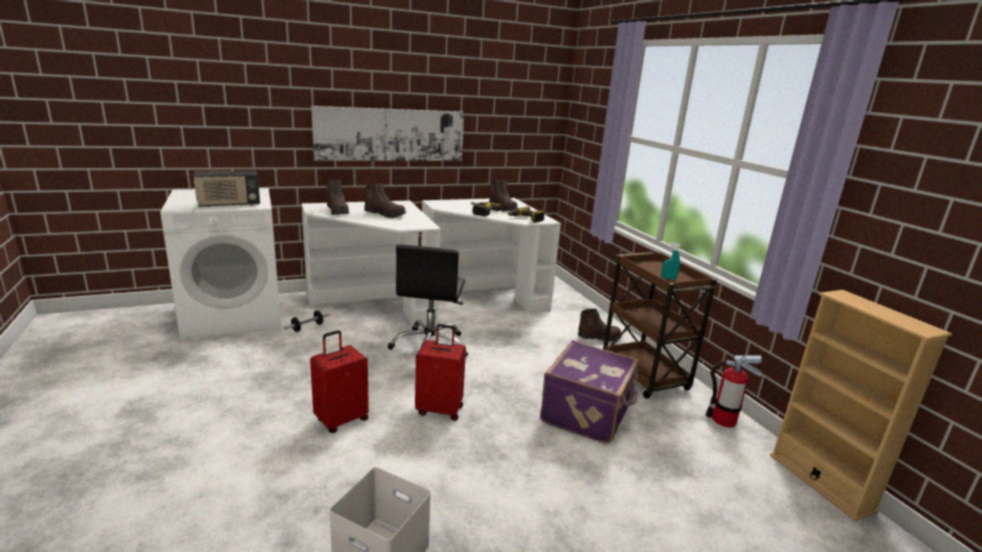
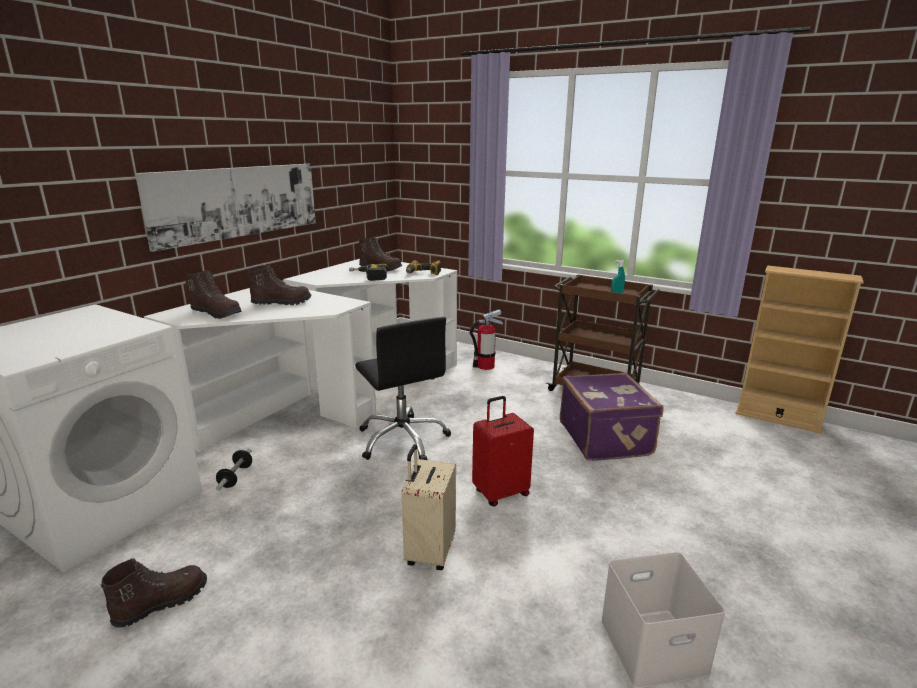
camera: 35 degrees left, 0 degrees up
(229, 205) = (98, 337): radio -> none
(341, 419) = (429, 552): red suitcase -> beige suitcase
(598, 337) = (523, 373): brown boot -> brown boot (161, 603)
(723, 420) = (682, 402): fire extinguisher -> fire extinguisher (485, 366)

